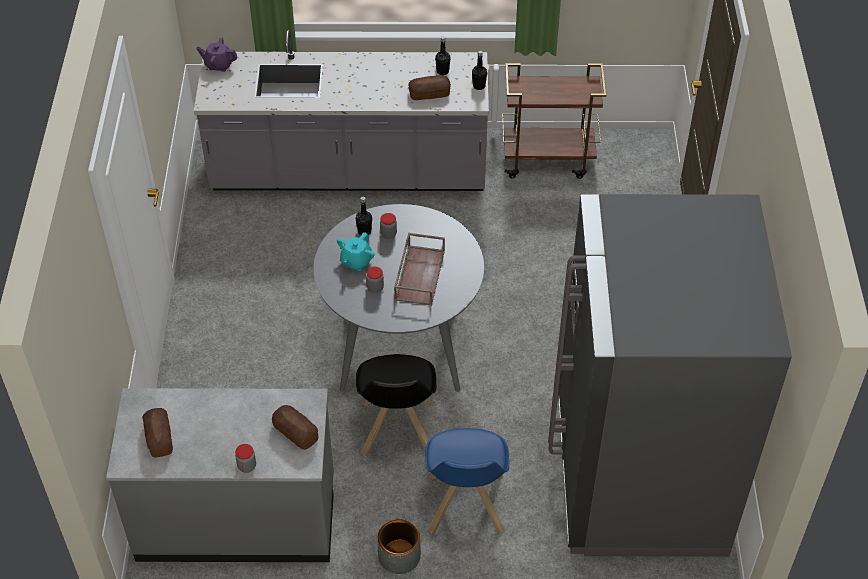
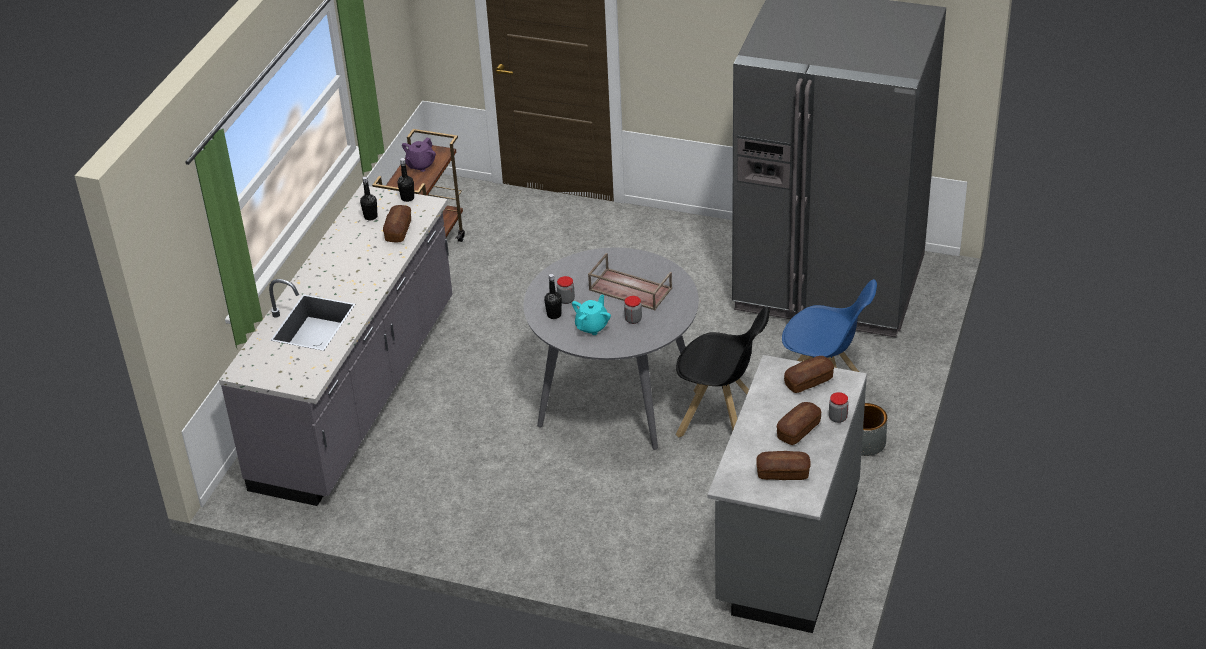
camera: 70 degrees left, 10 degrees down
(218, 65) = (251, 370): purple teapot -> purple teapot (420, 165)
(222, 438) = (798, 430): none -> bread
(356, 261) = (592, 326): turquoise teapot -> turquoise teapot turned 105 degrees counterclockwise

